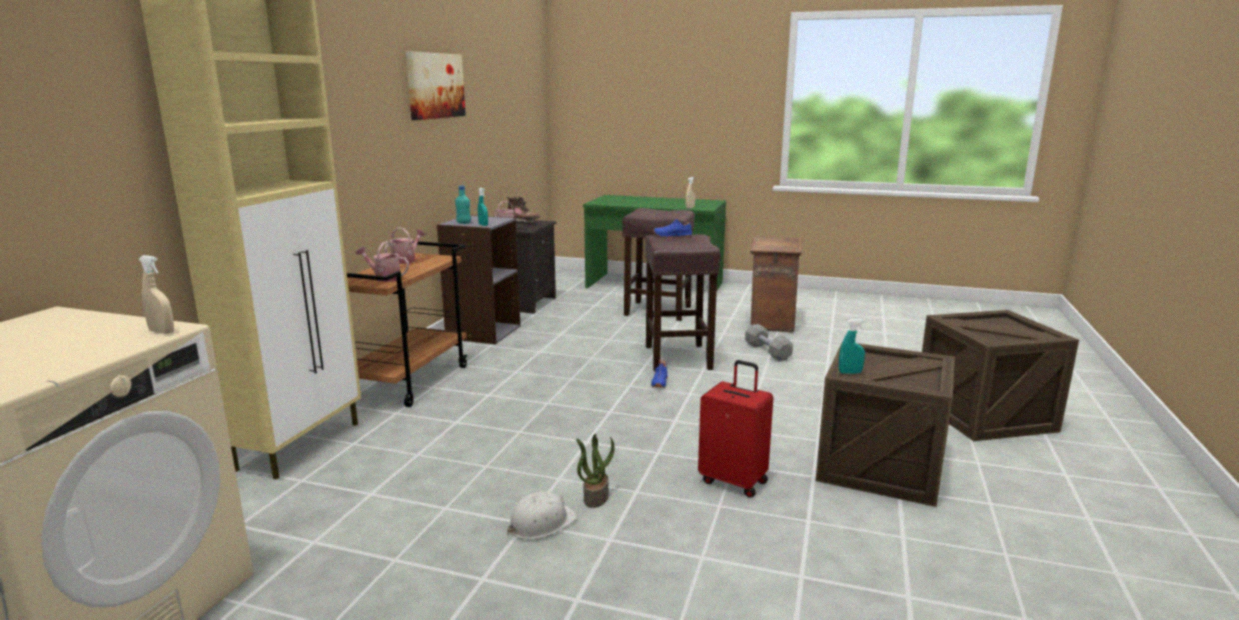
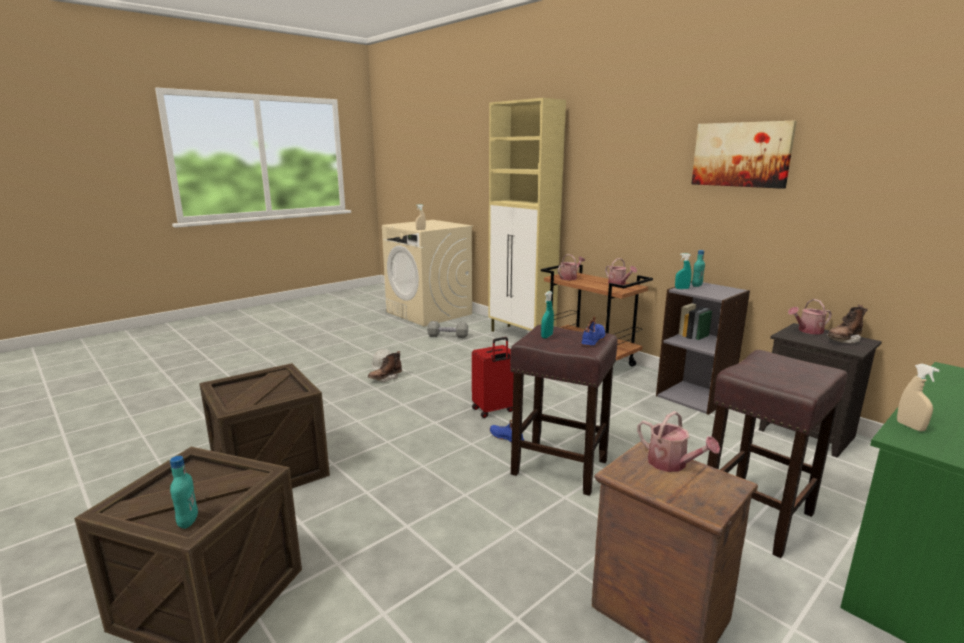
camera: 120 degrees right, 0 degrees up
(595, 497) = (385, 379): potted plant -> brown boot
(734, 481) = (342, 414): red suitcase -> red suitcase (494, 410)
(765, 244) = (672, 464): none -> watering can
(767, 352) = (531, 536): grey dumbbell -> grey dumbbell (448, 336)
(850, 372) = (281, 371): turquoise spray bottle -> turquoise spray bottle (547, 336)
(1004, 322) = (188, 522): none -> turquoise bottle

